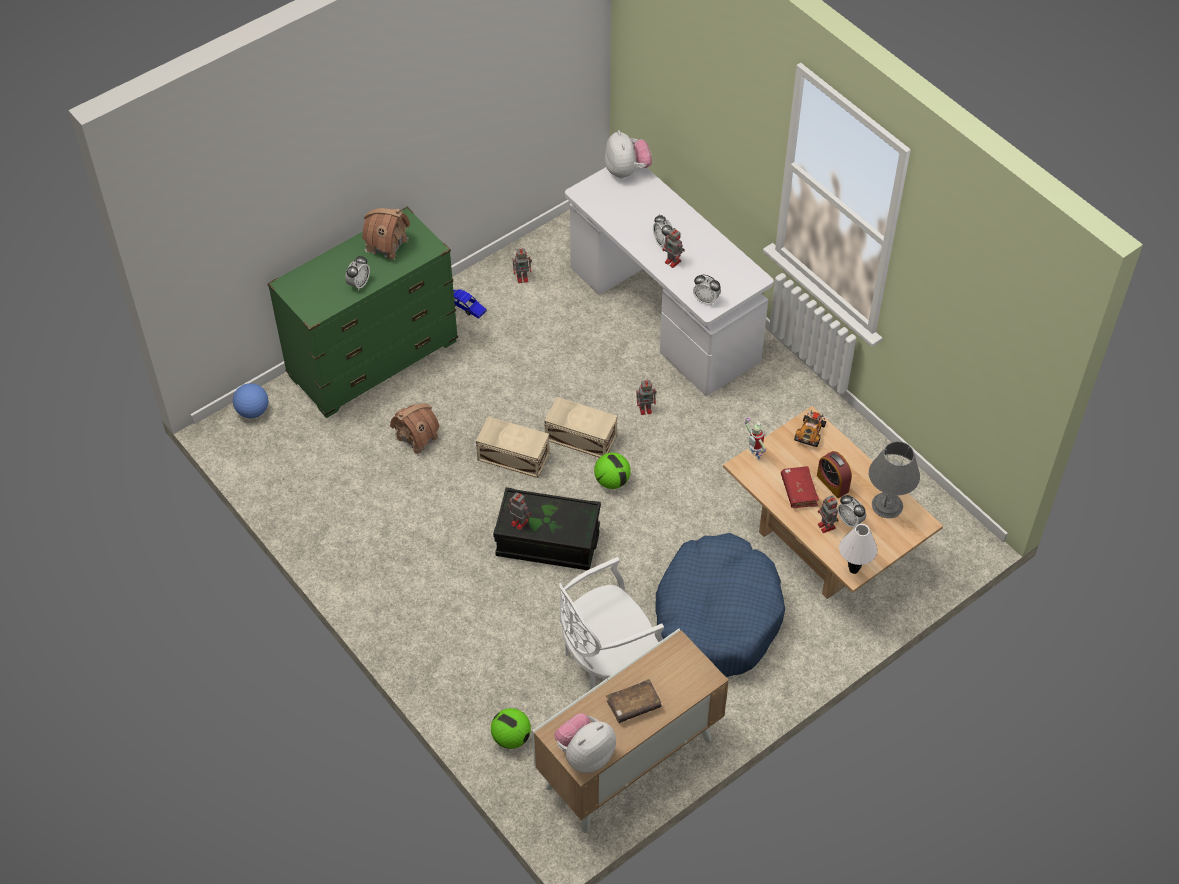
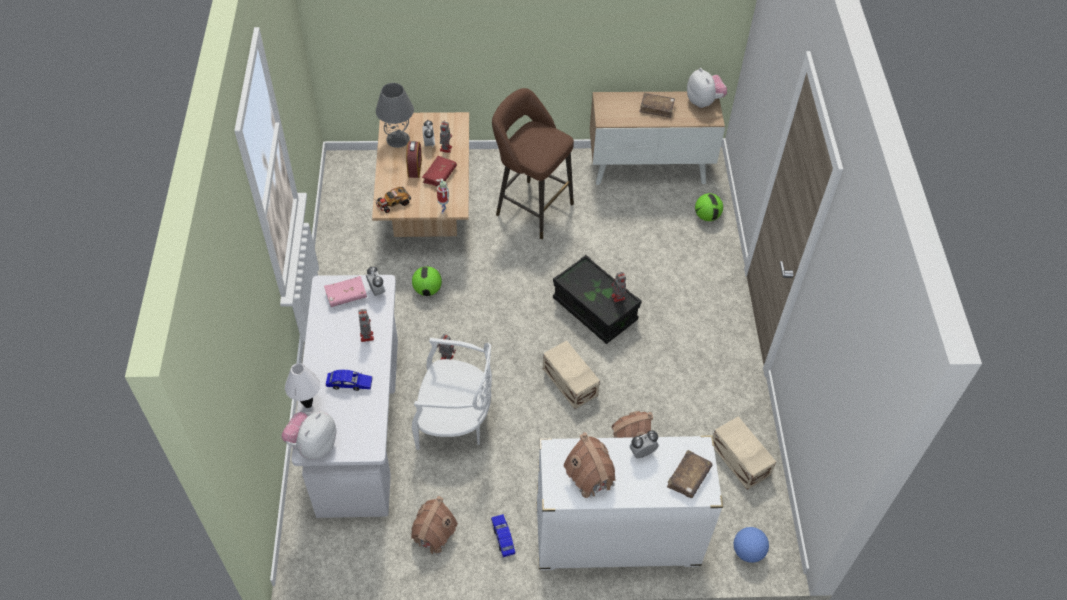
camera: 145 degrees left, 0 degrees up
(308, 287) = (688, 477): none -> brown book
(373, 359) = (616, 537): green dresser -> white dresser
(523, 278) = (433, 535): toy robot -> toy house
(580, 436) = (510, 367): beige storage box -> beige storage box (739, 461)
(585, 754) = (703, 102): plush toy -> plush toy turned 105 degrees counterclockwise
(608, 660) = (616, 221): white chair -> white chair (454, 421)
(612, 481) = (517, 322): football -> football (427, 290)
(646, 222) = (349, 384): none -> blue toy car
(663, 242) = (356, 357): alarm clock -> none
(716, 617) = (531, 207): blue dog bed -> brown stool
(727, 281) = (346, 295): none -> pink book
(854, 569) = (456, 120): white table lamp -> white table lamp (307, 404)

